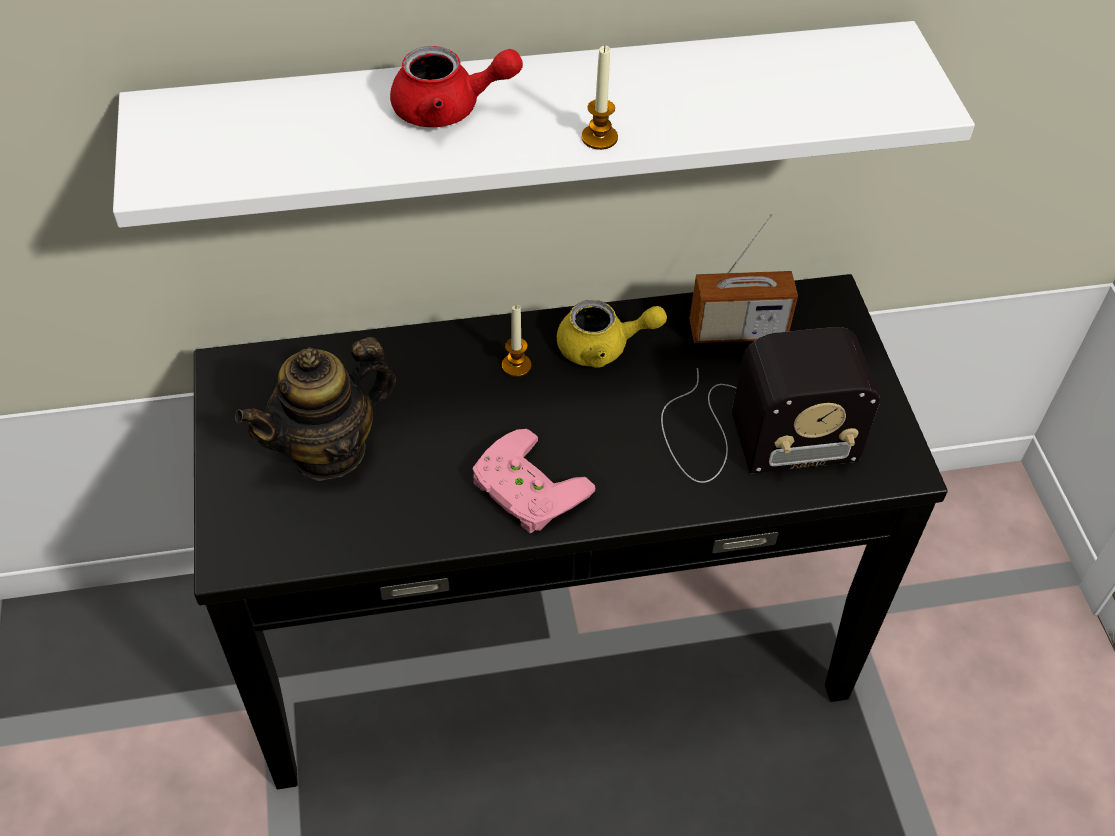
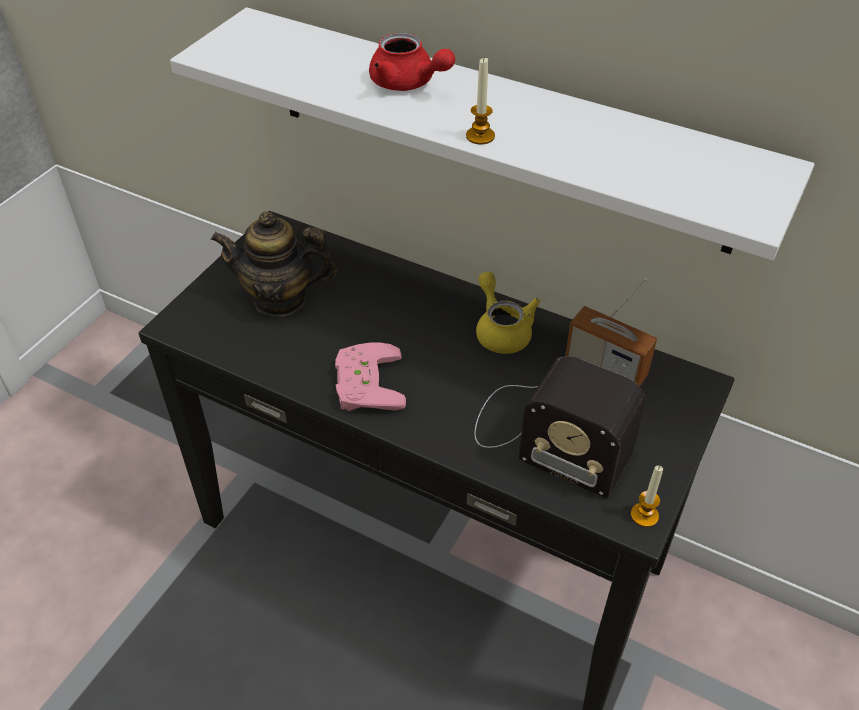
camera: 40 degrees right, 5 degrees down
(516, 366) = (435, 311): candle -> candle (644, 515)
(603, 347) = (501, 330): yellow teapot -> yellow teapot turned 150 degrees counterclockwise

